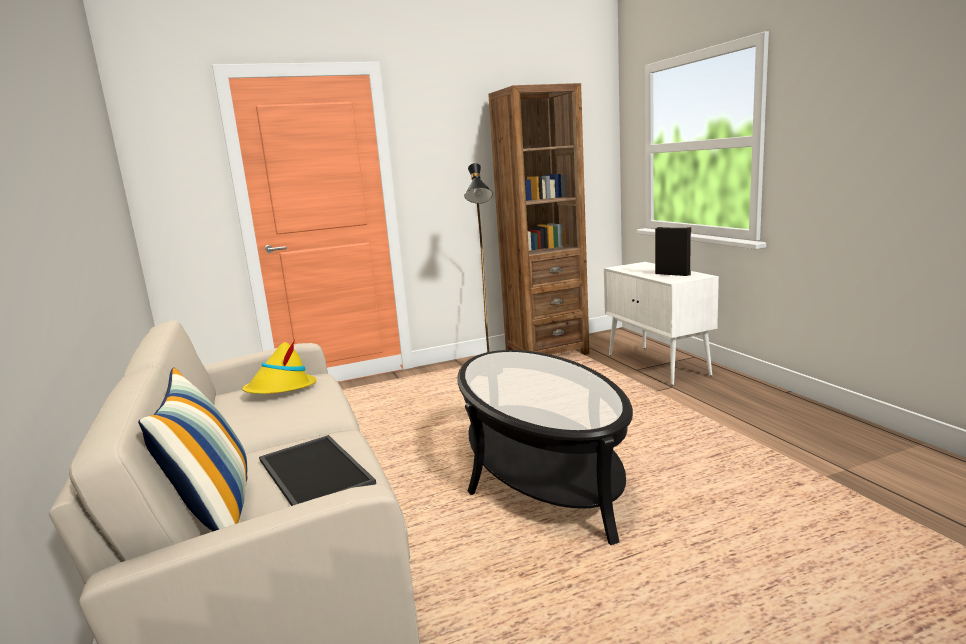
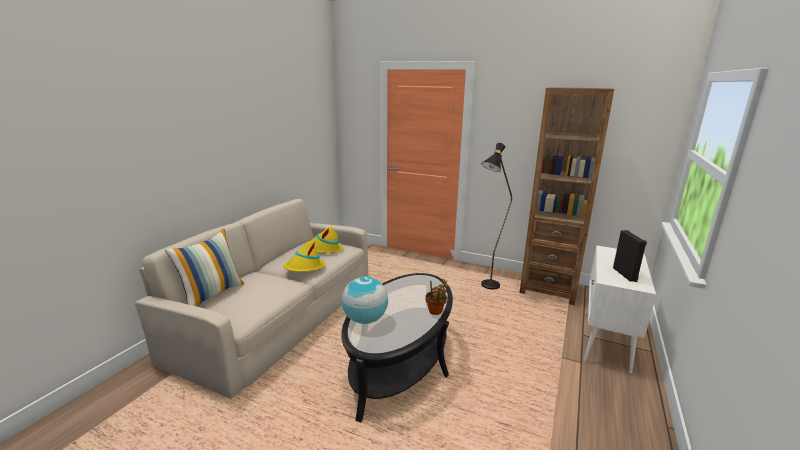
camera: 45 degrees right, 5 degrees up
(306, 415) = (304, 267): none -> yellow hat
(312, 472) = (254, 296): tray -> none
(531, 408) = (365, 320): none -> globe
(578, 370) = (436, 312): none -> potted plant

